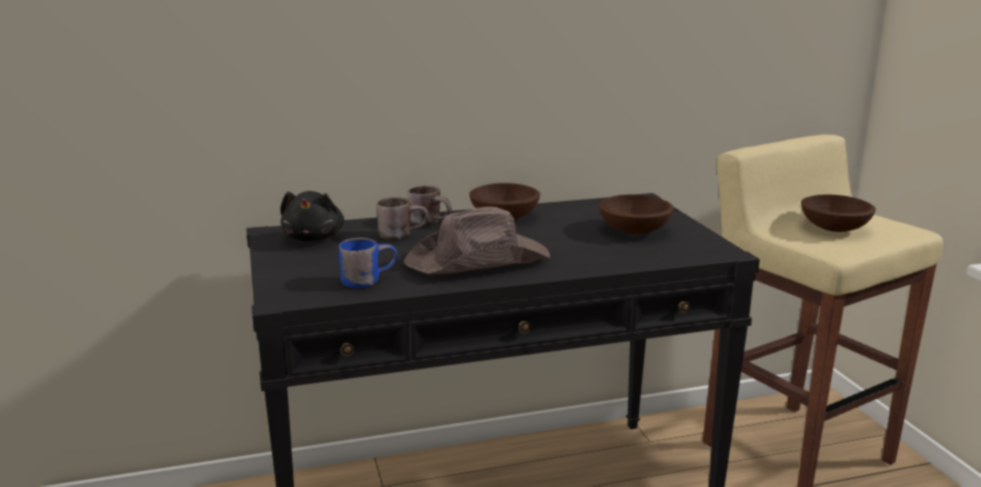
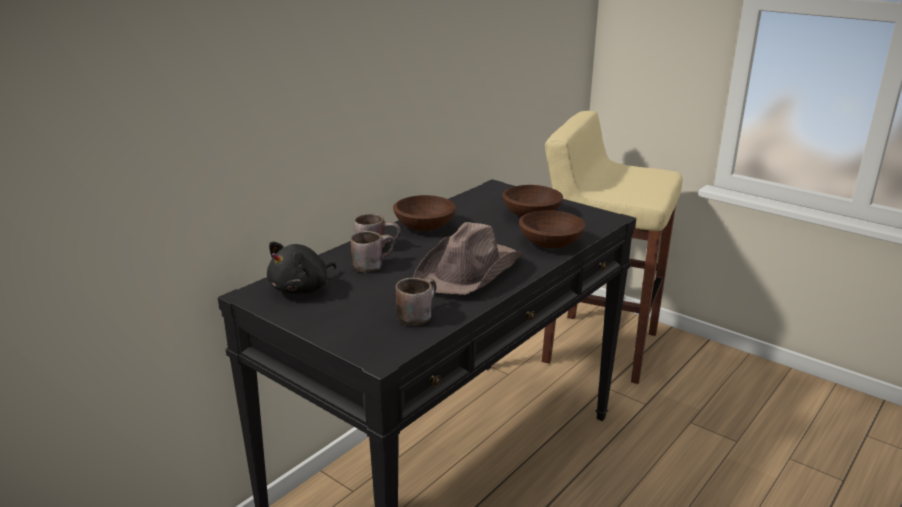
camera: 35 degrees left, 5 degrees up
(314, 238) = (302, 289): black plush toy -> black plush toy turned 75 degrees clockwise
(367, 279) = (415, 314): blue mug -> brown mug
(834, 228) = (625, 181): brown bowl -> brown bowl (550, 243)

